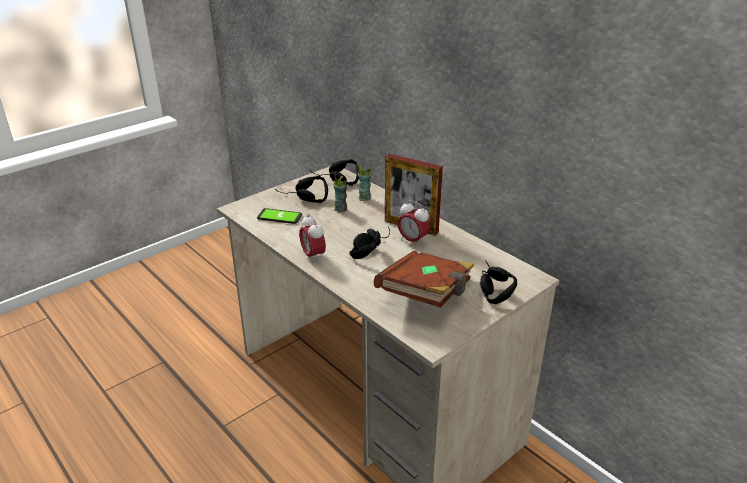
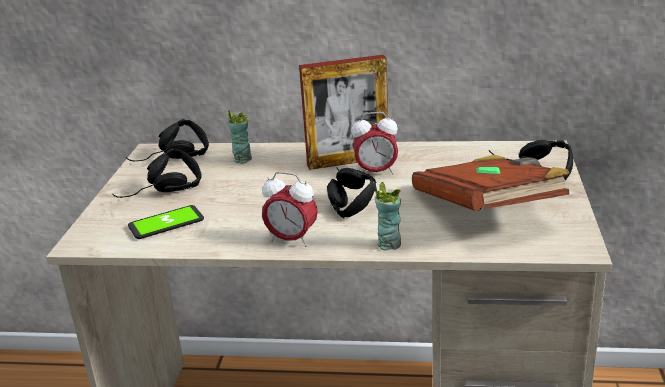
camera: 40 degrees left, 5 degrees down
(340, 209) = (233, 181): cup -> cup (389, 244)

